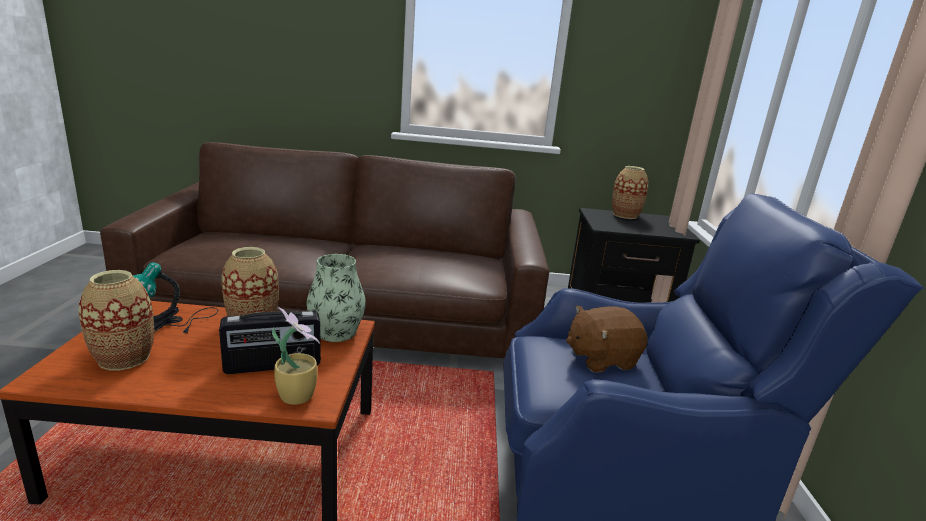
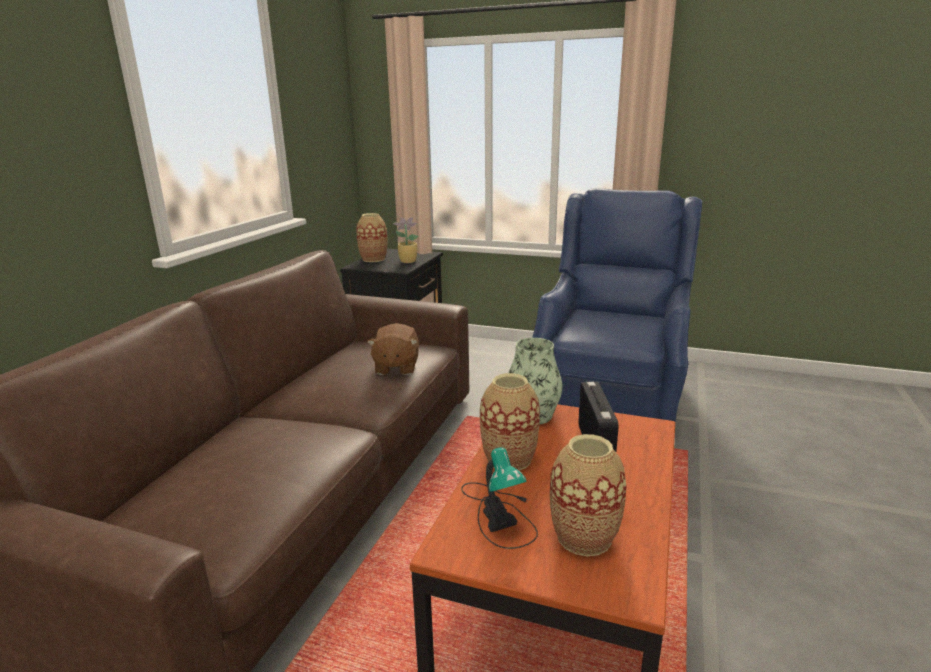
camera: 70 degrees left, 0 degrees up
(297, 395) = (642, 435): potted plant -> potted plant (407, 261)
(600, 358) = (598, 321): brown plush toy -> brown plush toy (396, 367)

